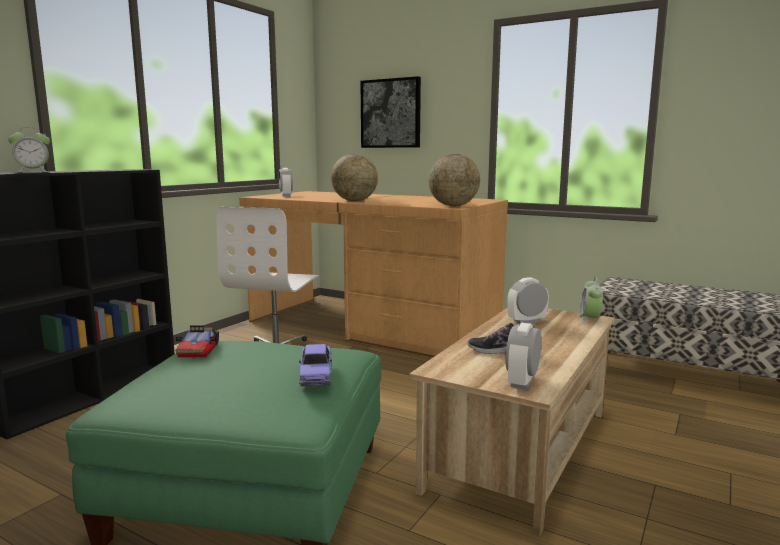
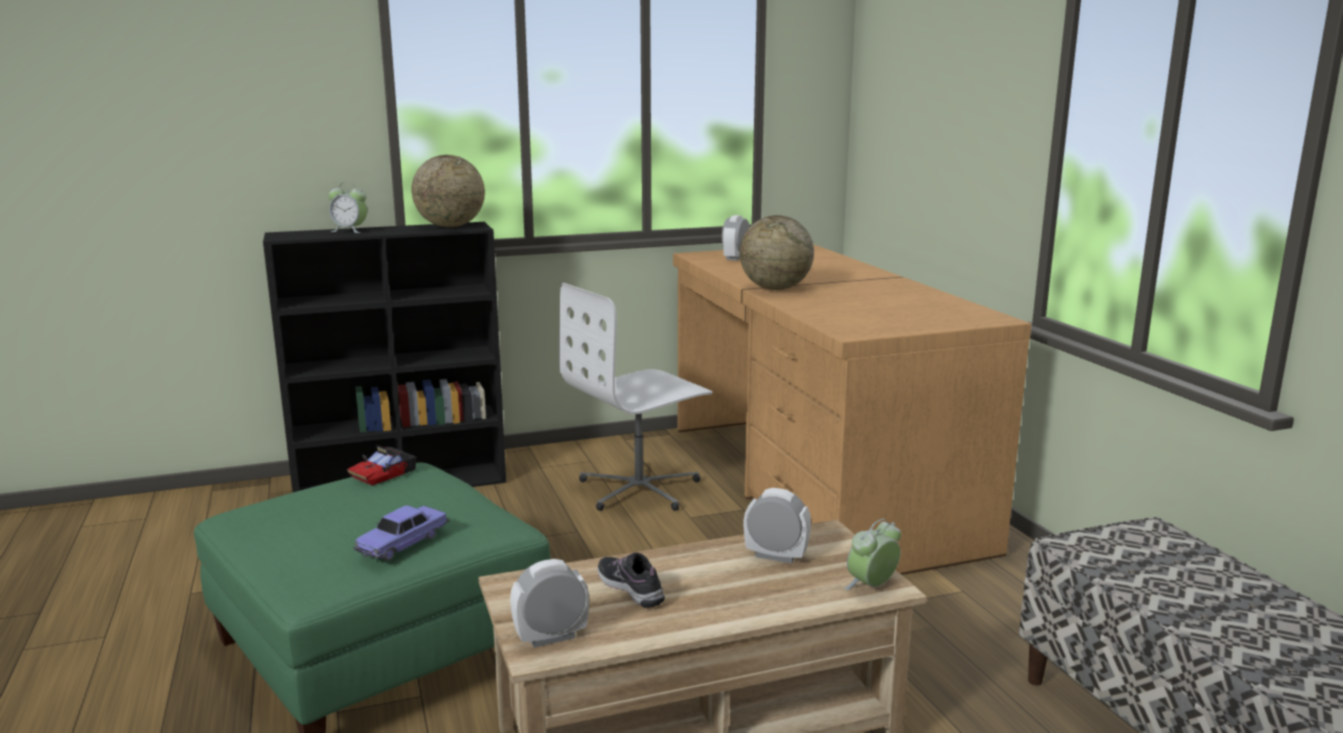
camera: 40 degrees right, 5 degrees up
(391, 113) = (929, 131): picture -> none
(453, 205) = (863, 329): globe -> globe (450, 226)

